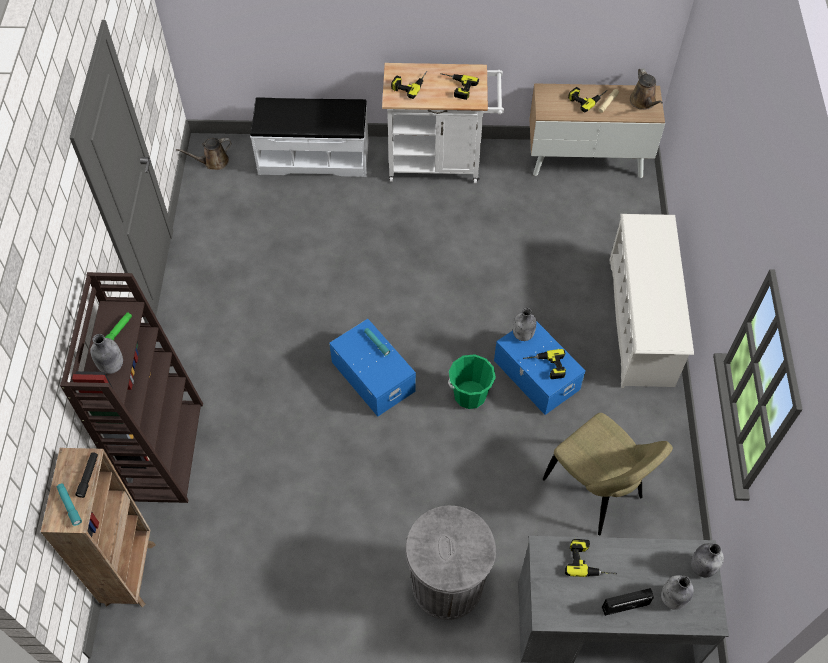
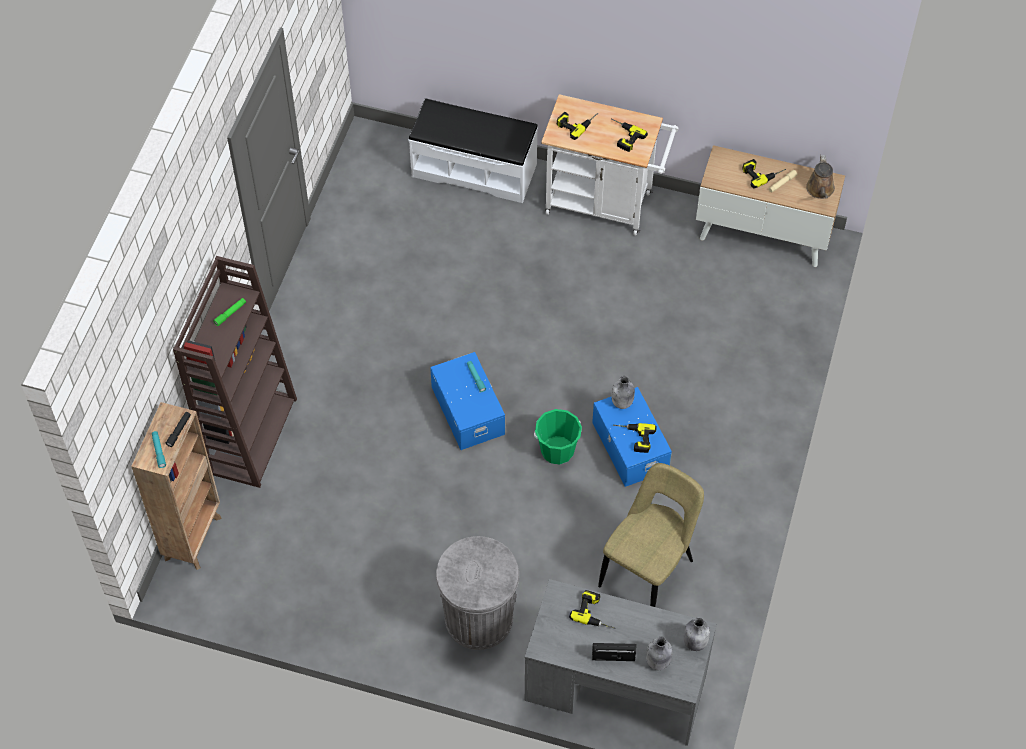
camera: 15 degrees right, 0 degrees up
(111, 366) = (218, 342): grey bottle -> none
(213, 162) = (369, 153): brown watering can -> none
(596, 492) = (649, 570): beige chair -> beige chair turned 120 degrees counterclockwise
(641, 322) = (756, 418): white shoe rack -> none

